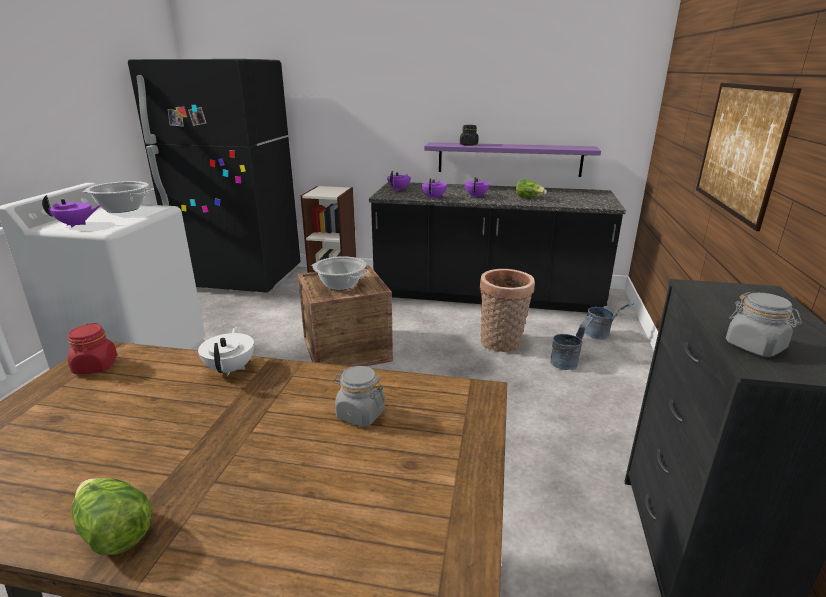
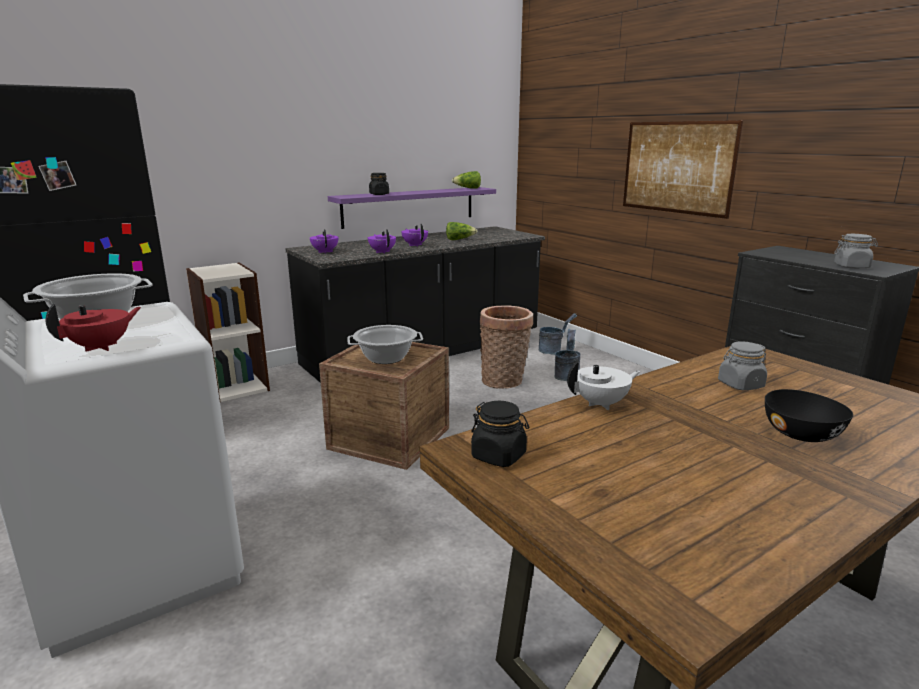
camera: 45 degrees left, 5 degrees down
(76, 225) = (102, 347): purple teapot -> red teapot
(95, 366) = (499, 456): red jar -> black jar
(114, 531) = (836, 494): lettuce -> lettuce (468, 188)
(231, 368) = (601, 404): white teapot -> white teapot turned 120 degrees clockwise
(254, 480) = (802, 435): none -> black bowl

